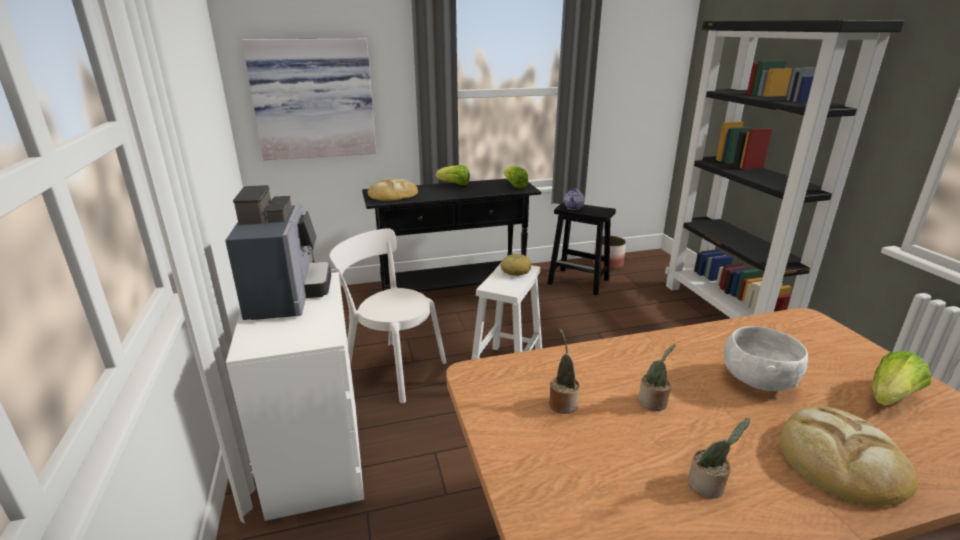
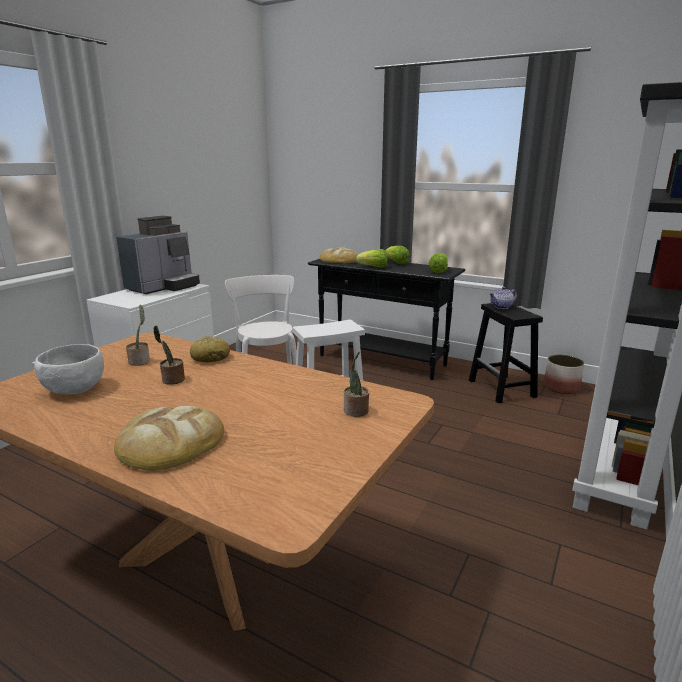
camera: 45 degrees right, 5 degrees down
(314, 99) = (318, 182): picture -> none
(516, 271) = (341, 326): bread -> bread (210, 357)
(708, 486) = (92, 411): potted plant -> potted plant (356, 411)
(757, 380) = (252, 401): white bowl -> white bowl (74, 388)
(891, 397) = (302, 450): lettuce -> lettuce (373, 267)

